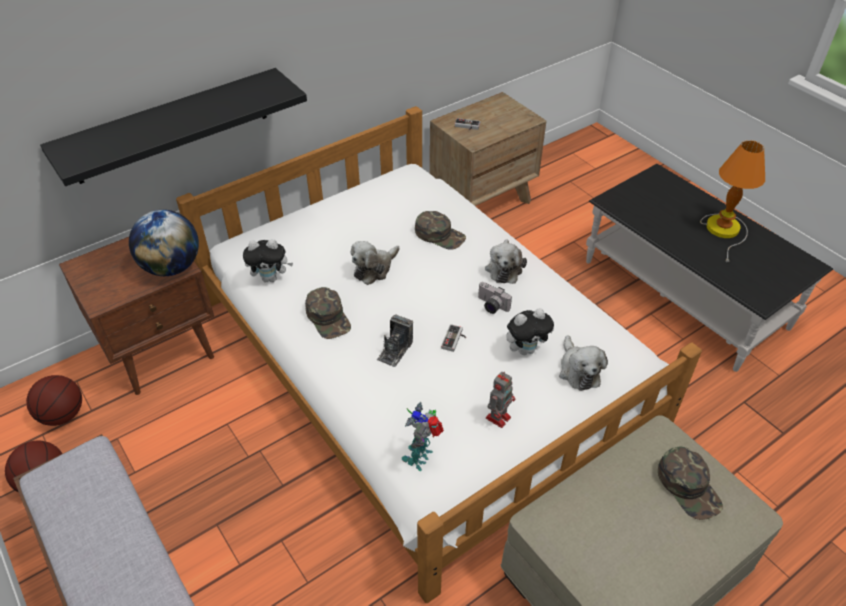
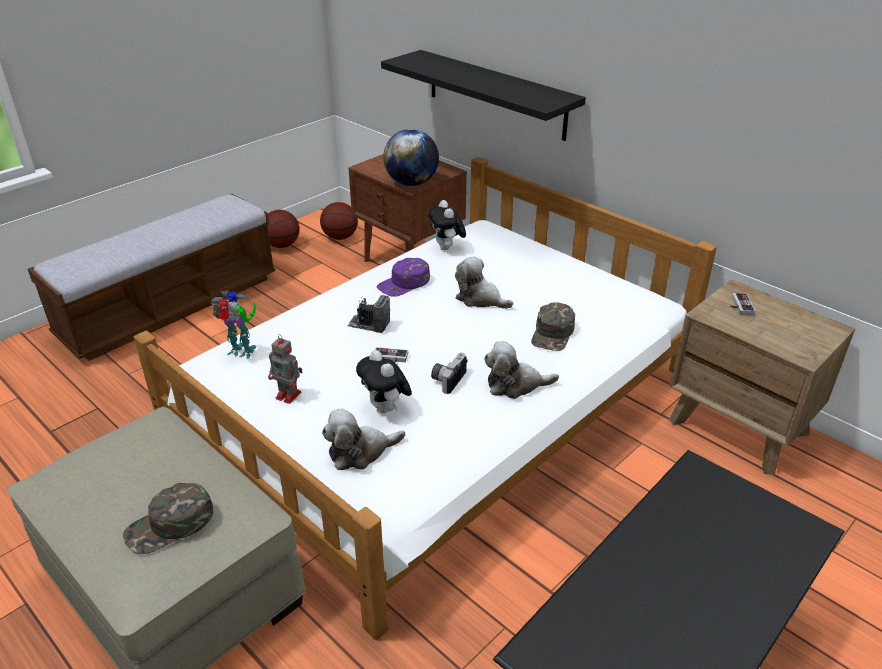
camera: 80 degrees right, 10 degrees down
(328, 318) = (404, 283): green cap -> purple cap
(725, 230) = (699, 615): table lamp -> none

